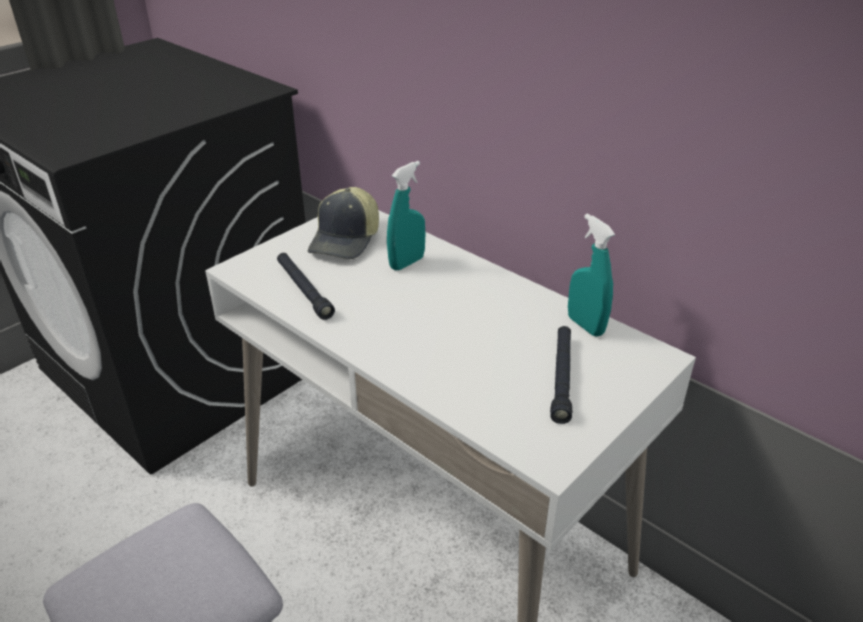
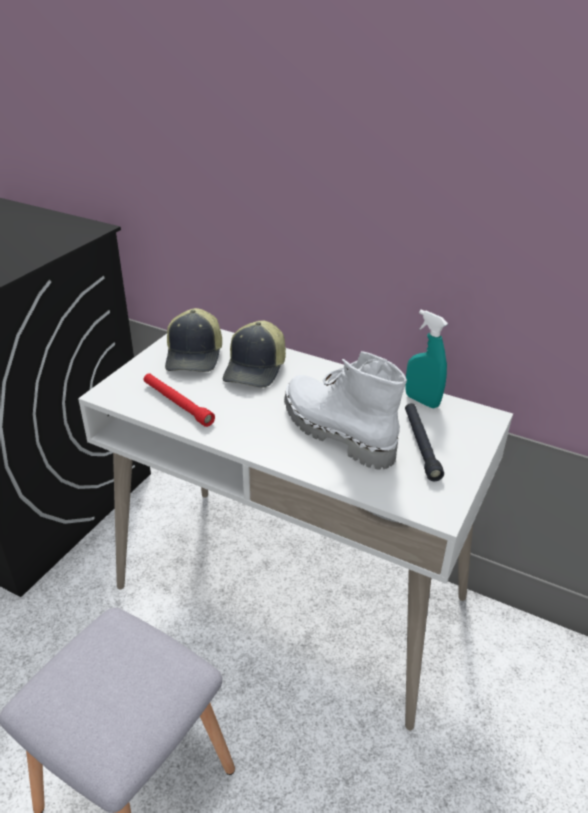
camera: 15 degrees left, 0 degrees up
(304, 290) = (177, 404): black flashlight -> red flashlight
(407, 263) = (256, 369): turquoise spray bottle -> cap
(465, 348) = (335, 433): none -> white boot

